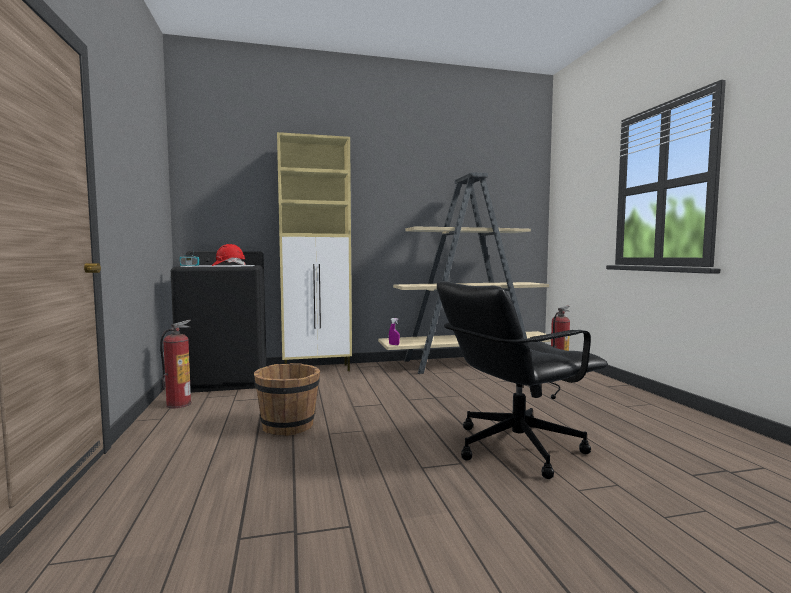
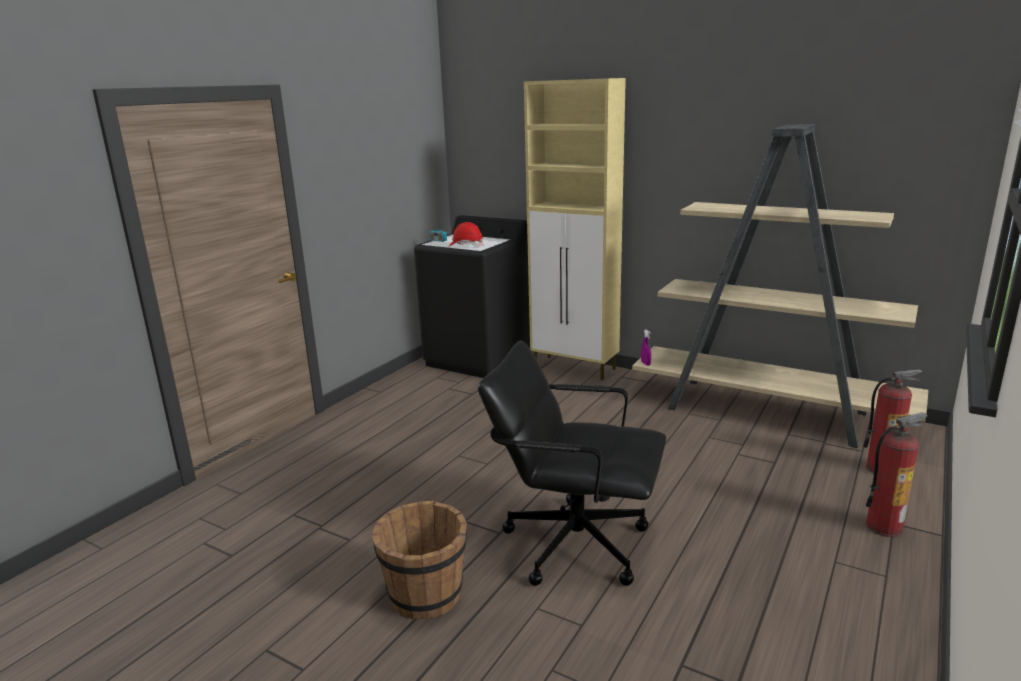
camera: 45 degrees right, 15 degrees up
(179, 404) = (409, 379): fire extinguisher -> fire extinguisher (883, 526)
(288, 426) = (443, 434): brown bucket -> brown bucket (425, 595)

